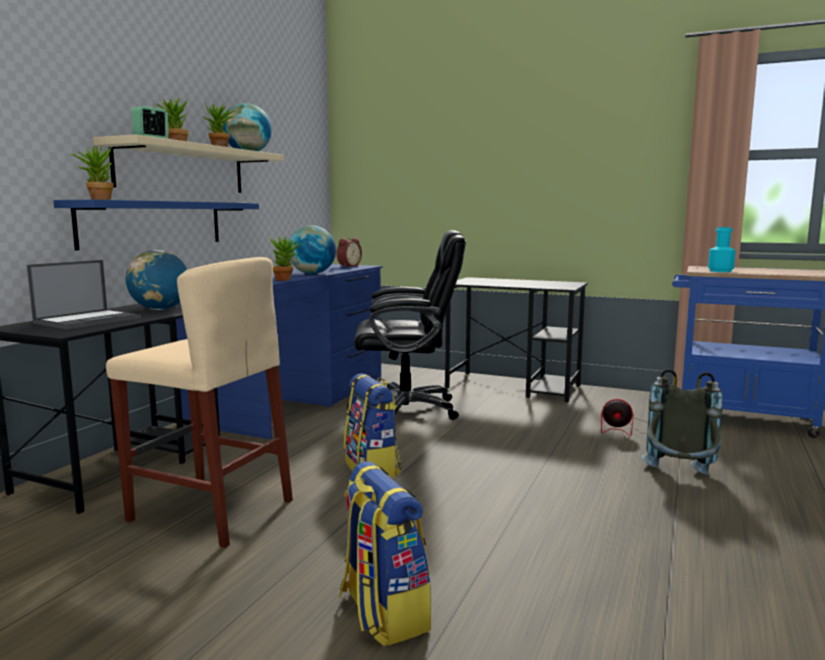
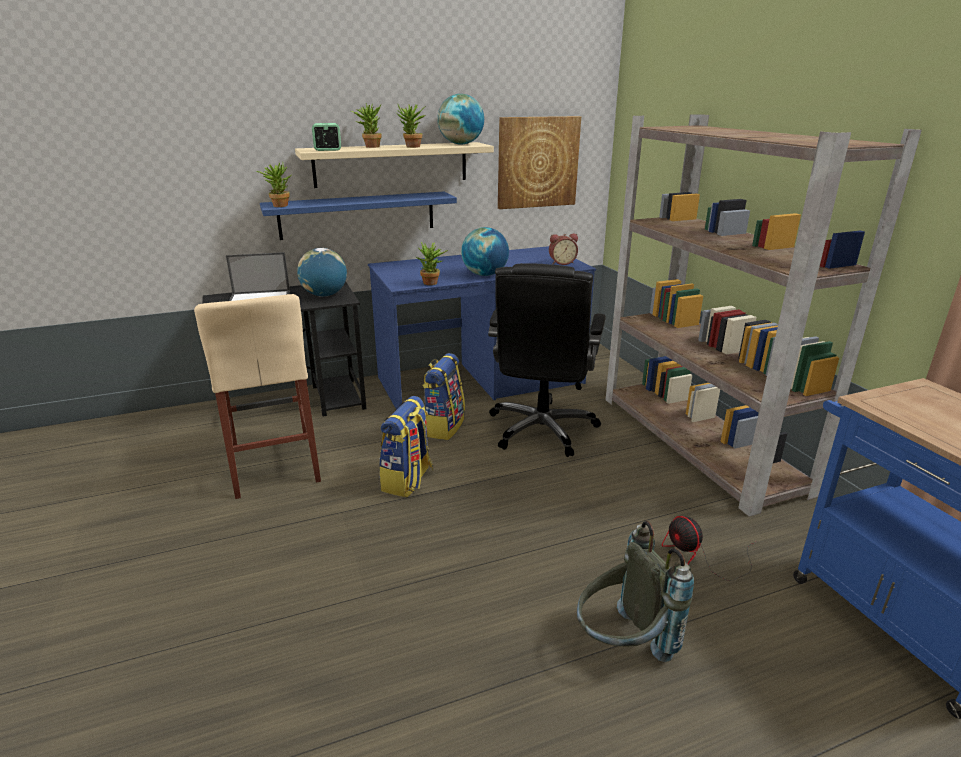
camera: 45 degrees right, 15 degrees up
(288, 182) = (537, 162): none -> picture
(382, 613) = (212, 600): backpack -> backpack (443, 426)
(406, 409) = (542, 428): black office chair -> black office chair turned 60 degrees clockwise
(514, 386) = (698, 442): black desk -> brown bookcase
(720, 271) = (901, 412): turquoise bottle -> none

